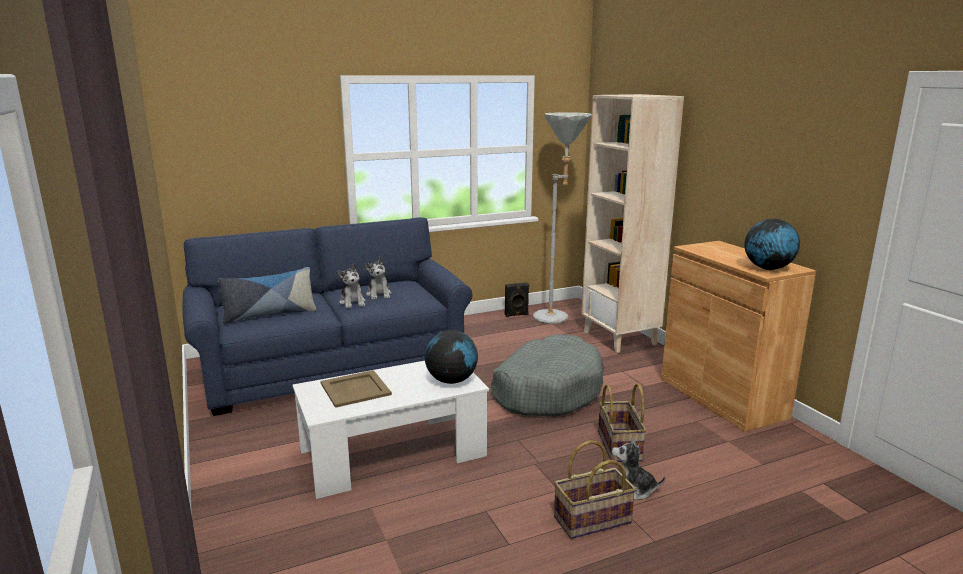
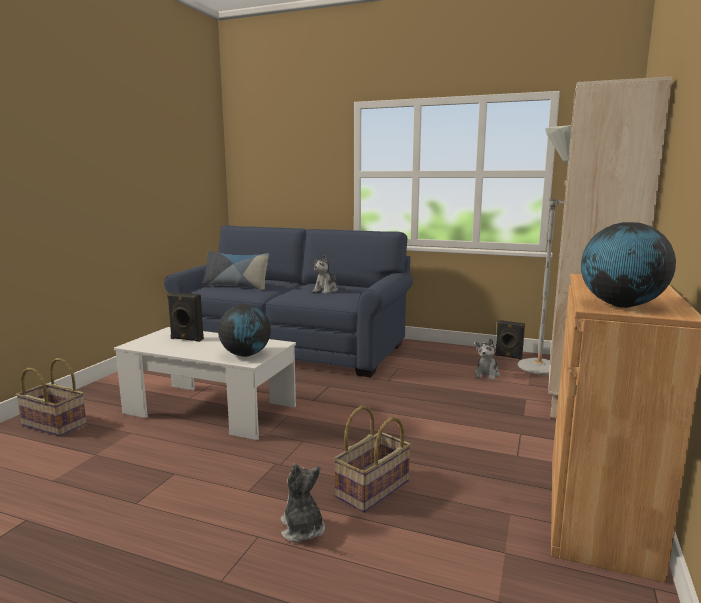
camera: 45 degrees right, 5 degrees down
(353, 303) = (297, 291): plush toy -> plush toy (487, 374)
(355, 388) = (186, 339): beige tray -> black speaker
(547, 390) = (407, 418): grey dog bed -> none
(592, 520) = (217, 528): basket -> basket (53, 425)

